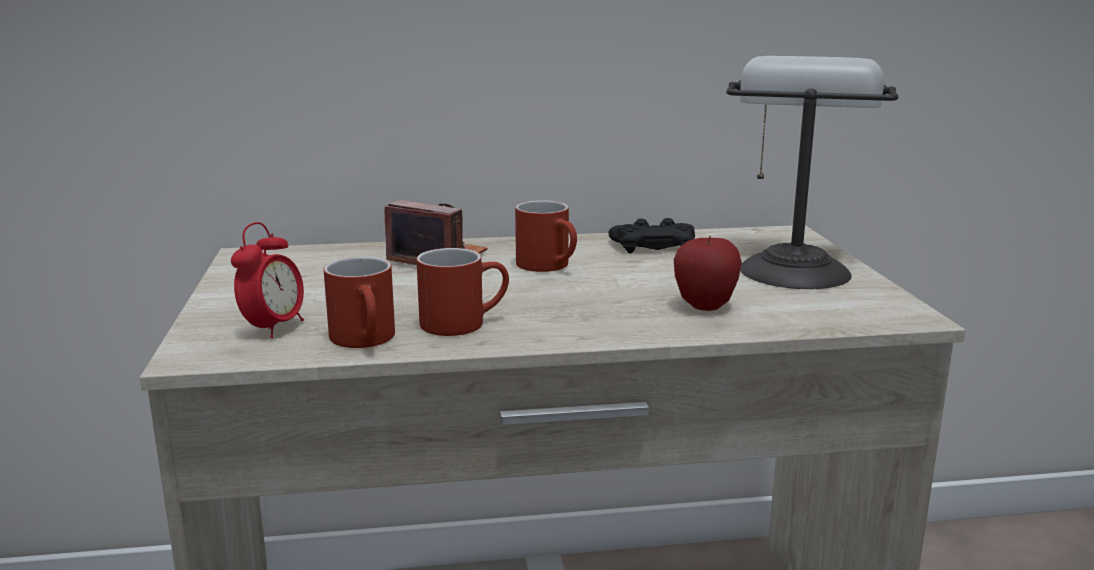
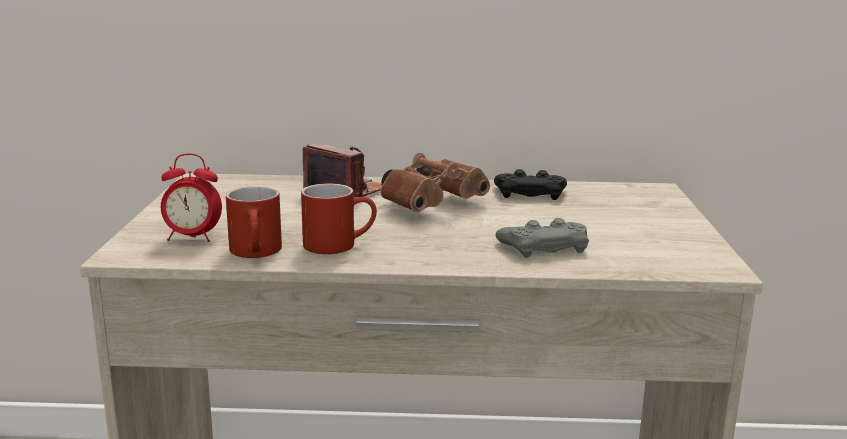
camera: 10 degrees right, 0 degrees up
(273, 328) = (192, 238): alarm clock -> alarm clock turned 60 degrees clockwise
(550, 266) = (434, 204): red mug -> brown binoculars
(705, 306) = (543, 246): apple -> grey game controller
(791, 264) = (641, 216): table lamp -> none

